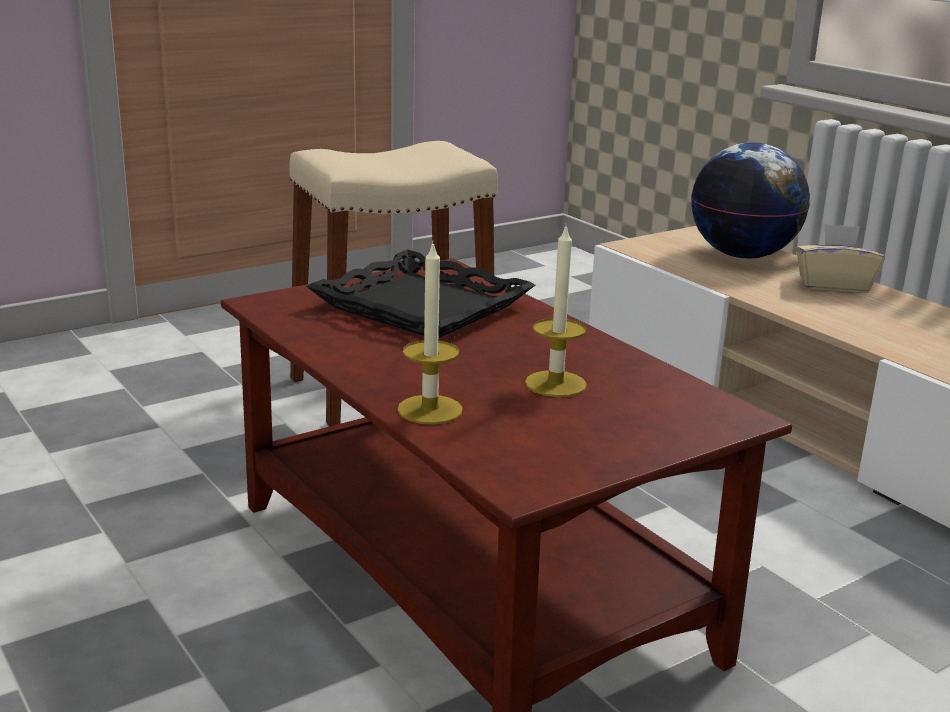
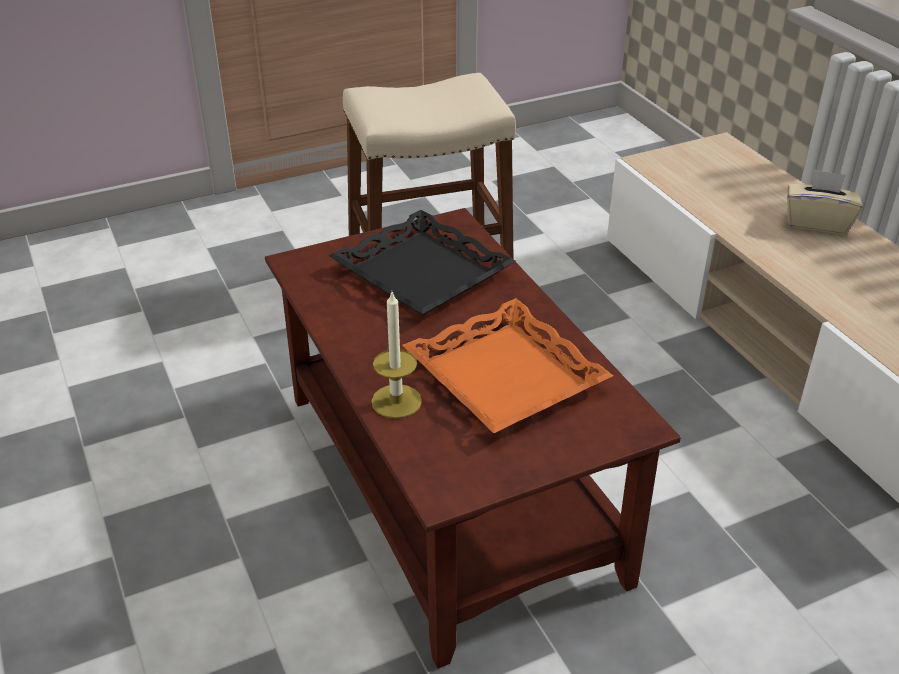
camera: 10 degrees right, 15 degrees up
(555, 384) = (503, 376): candle -> orange tray
(743, 255) = (747, 178): globe -> none

